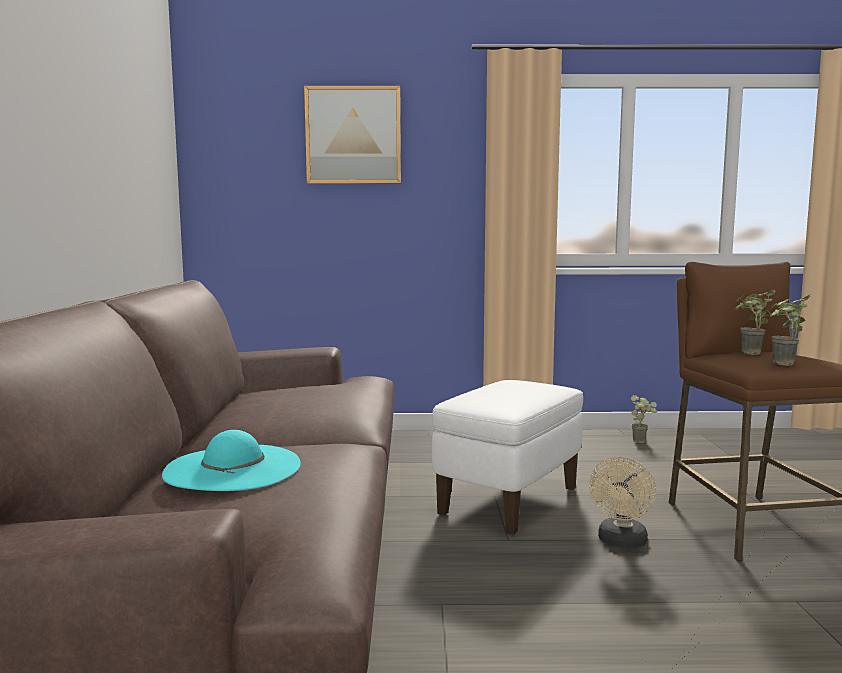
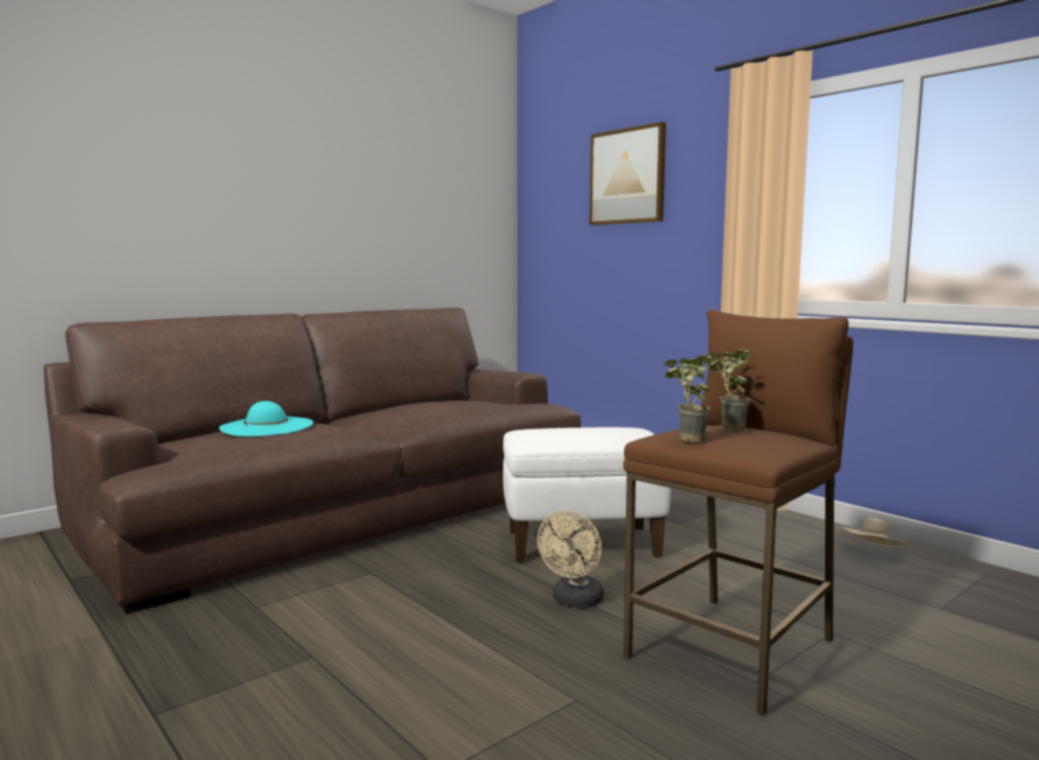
camera: 50 degrees right, 0 degrees up
(621, 542) = (574, 601): beige fan -> beige fan turned 45 degrees counterclockwise
(642, 441) = (872, 553): potted plant -> beige hat

